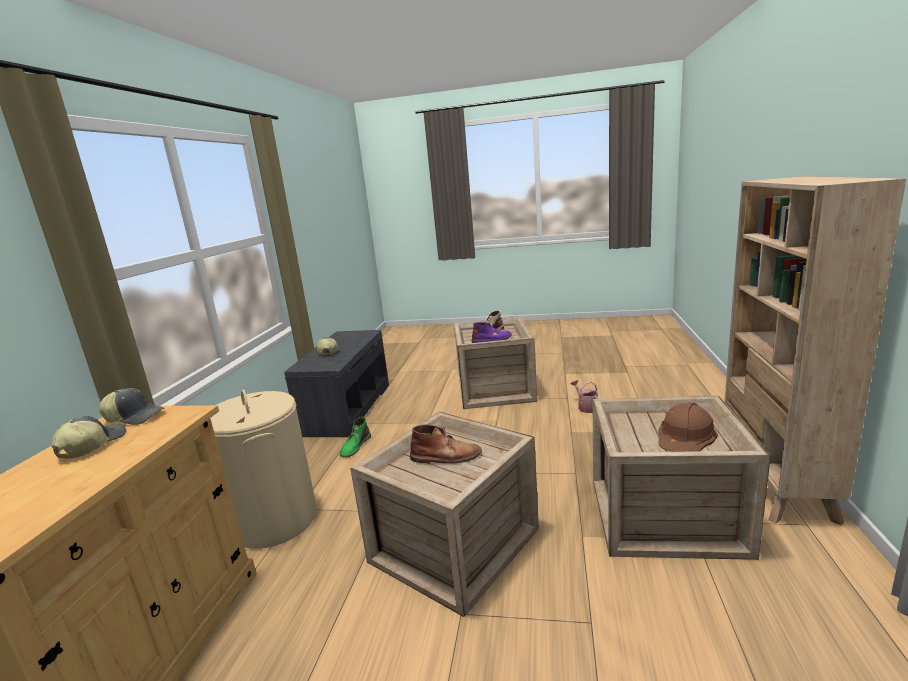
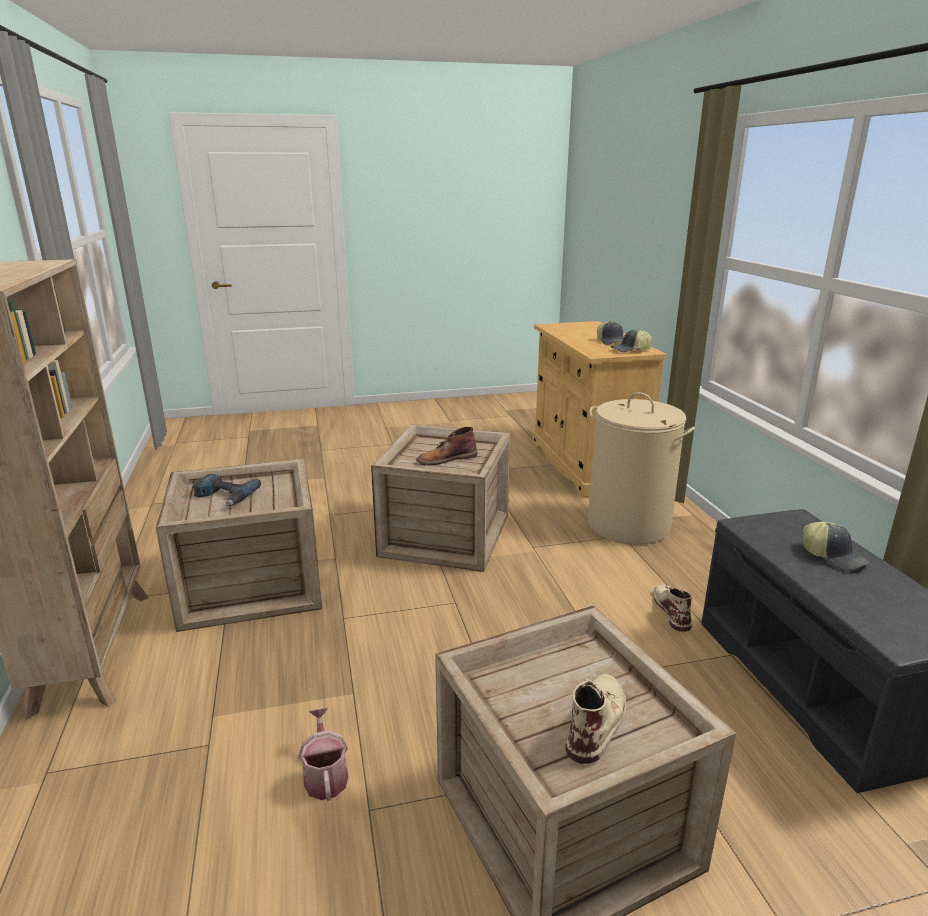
camera: 155 degrees right, 5 degrees up
(355, 446) = (671, 610): green boot -> beige boot
(492, 340) = (553, 678): purple boot -> none
(586, 407) = (325, 775): watering can -> watering can turned 150 degrees counterclockwise
(686, 436) = (224, 496): brown hard hat -> power drill

